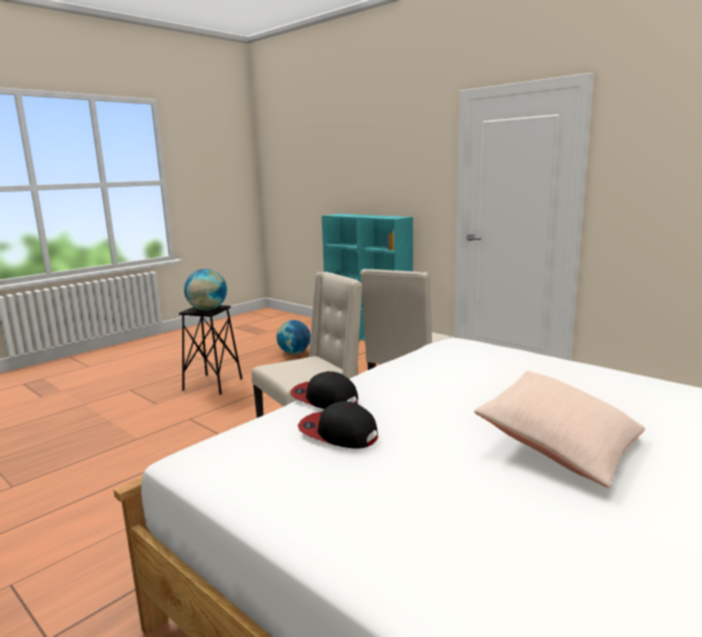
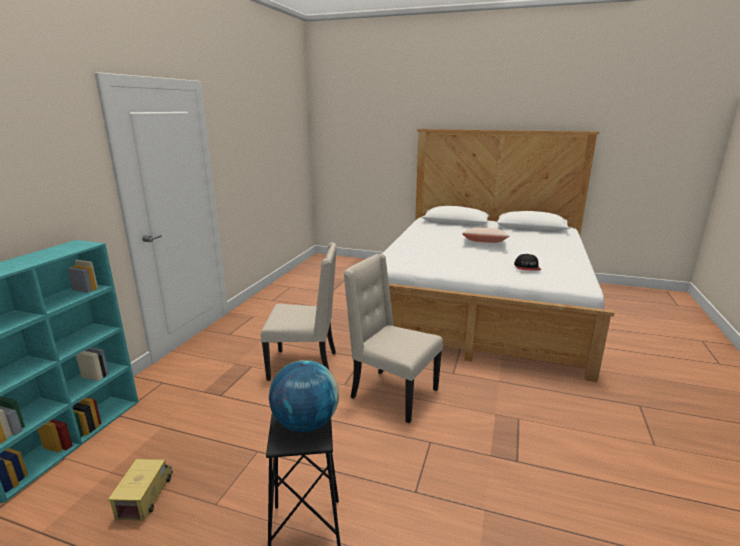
camera: 115 degrees left, 5 degrees up
(294, 353) = (145, 496): globe -> toy truck
(324, 399) = (503, 275): cap -> none

